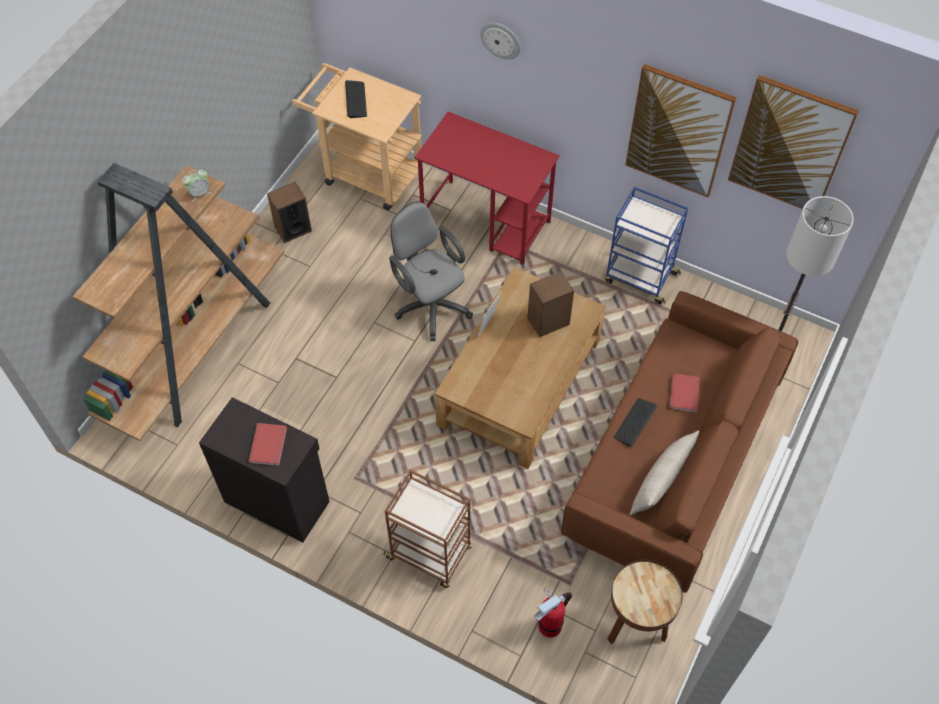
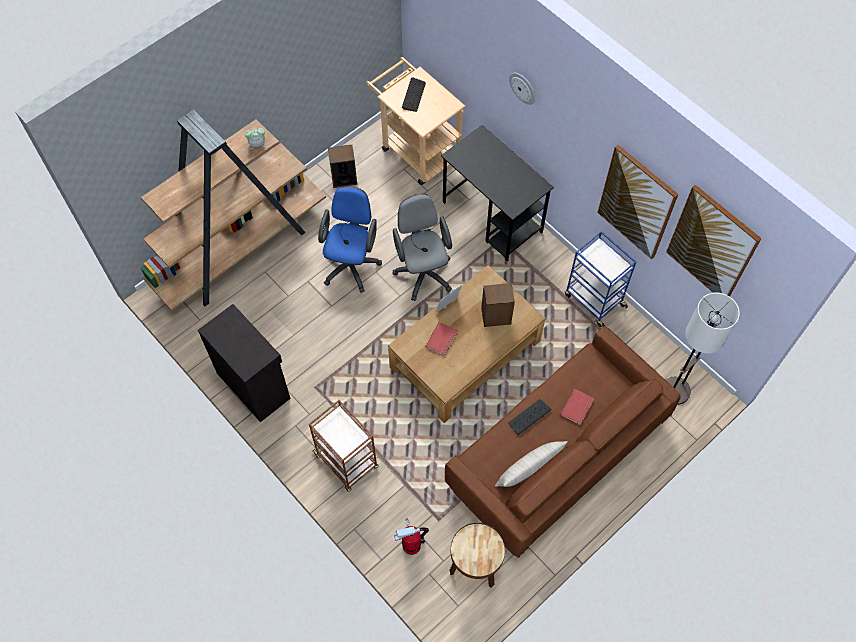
camera: 20 degrees right, 5 degrees up
(269, 445) = (245, 348): red book -> red book (442, 339)
(341, 321) = (351, 263): none -> blue office chair
(486, 222) = (493, 217): red desk -> black desk

